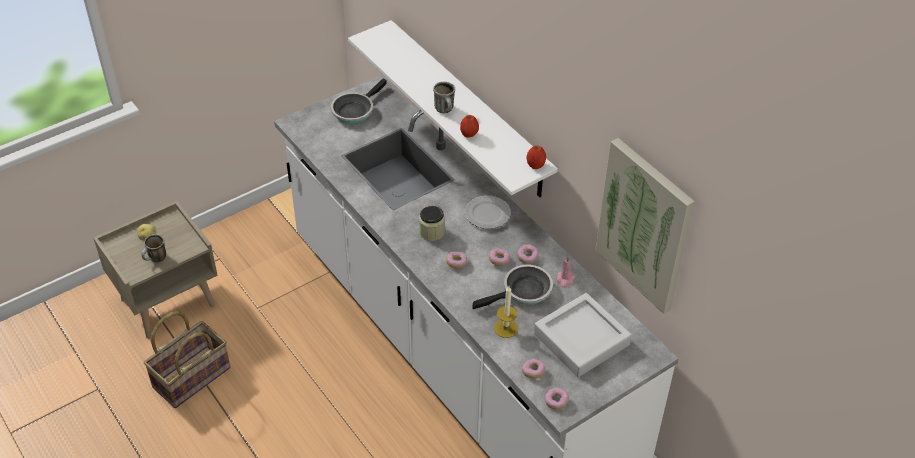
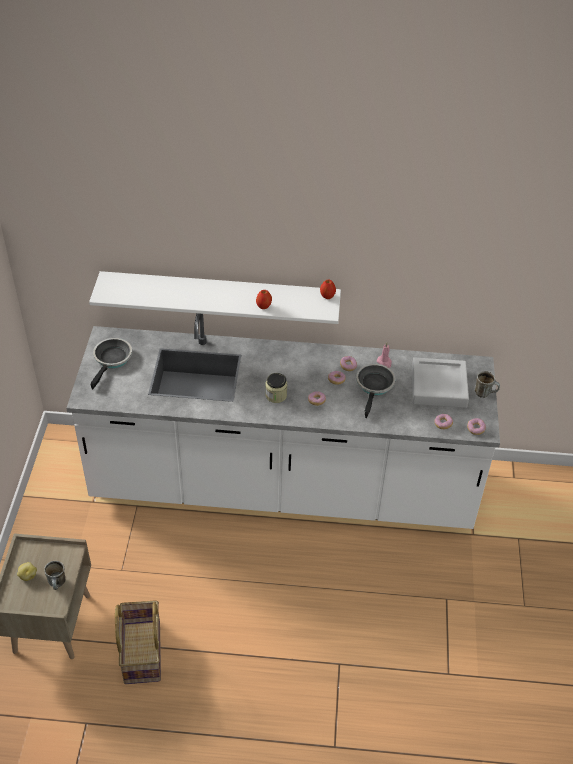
camera: 50 degrees left, 0 degrees up
(354, 110) = (112, 360): frying pan -> frying pan turned 150 degrees counterclockwise
(446, 110) = (227, 302): mug -> mug (485, 393)
(487, 214) = (290, 360): plate -> none
(506, 328) = (396, 413): candle -> none
(645, 225) = (444, 282): picture -> none

